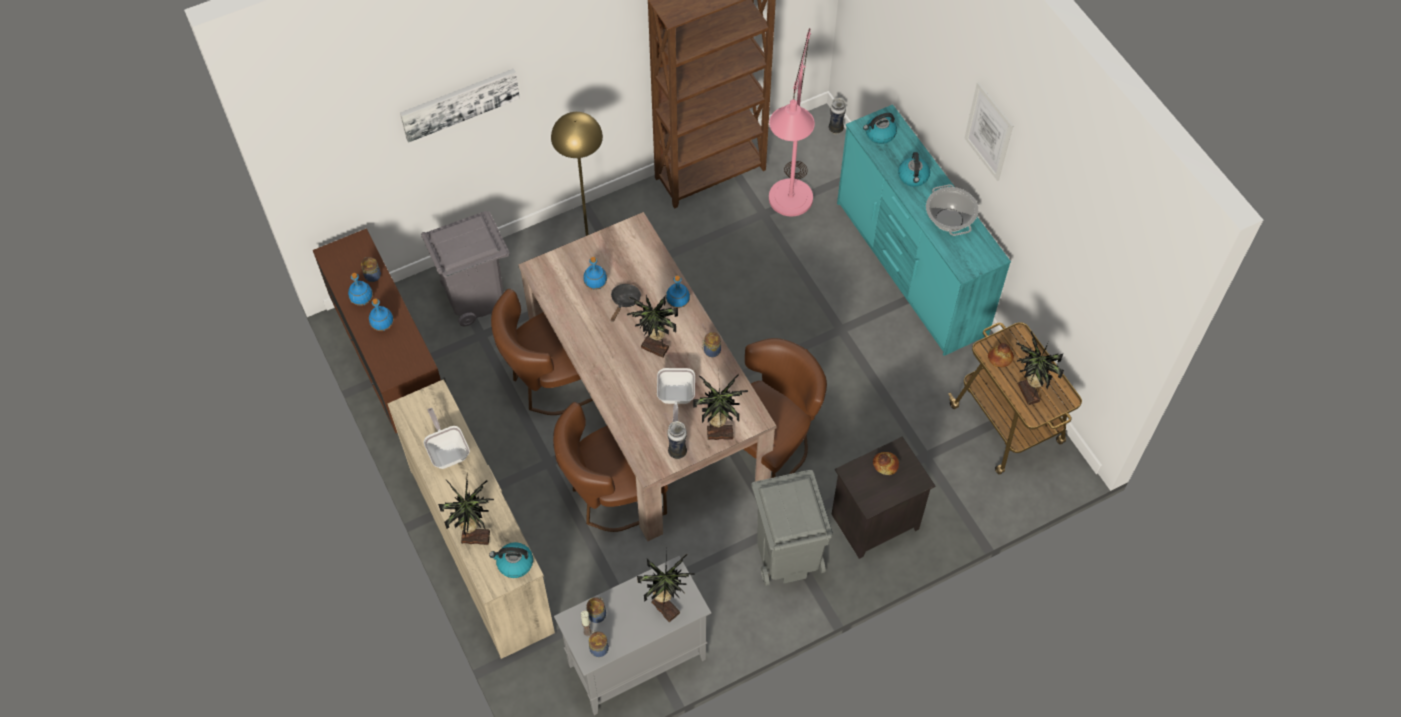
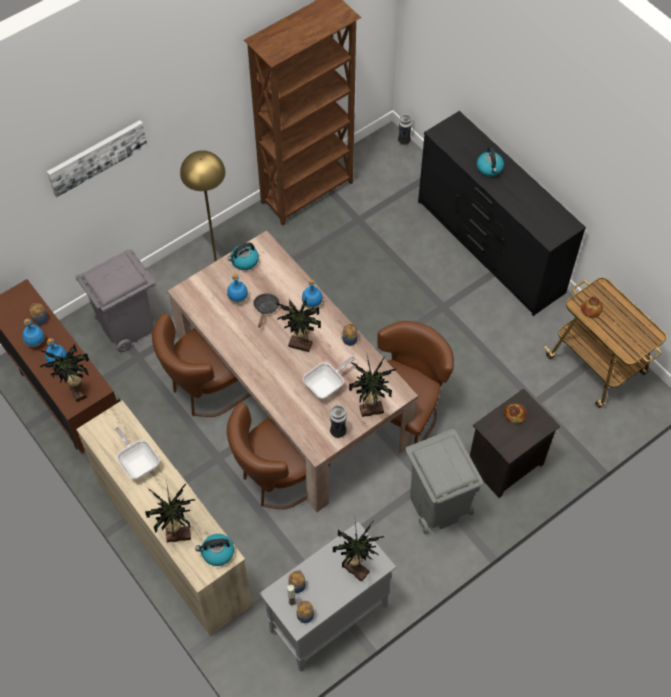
camera: 10 degrees left, 0 degrees up
(675, 398) = (327, 385): frying pan -> frying pan turned 120 degrees counterclockwise
(788, 209) = (378, 212): pink floor lamp -> none
(879, 134) = (454, 137): kettle -> kettle (244, 261)
(910, 269) = (489, 247): turquoise dresser -> black dresser
(949, 220) = (527, 200): cooking pot -> none
(989, 131) = (557, 118): picture -> none
(1027, 394) = (620, 336): potted plant -> potted plant (76, 392)

